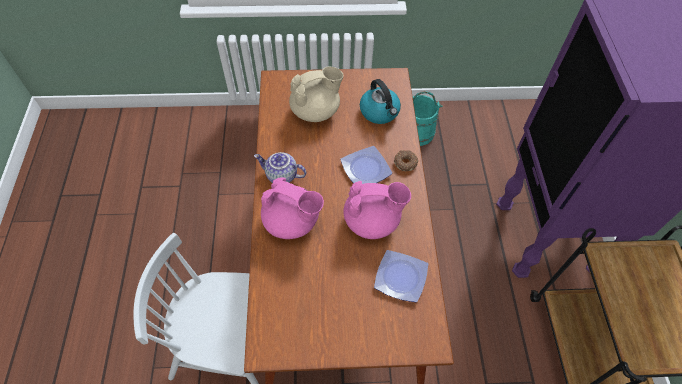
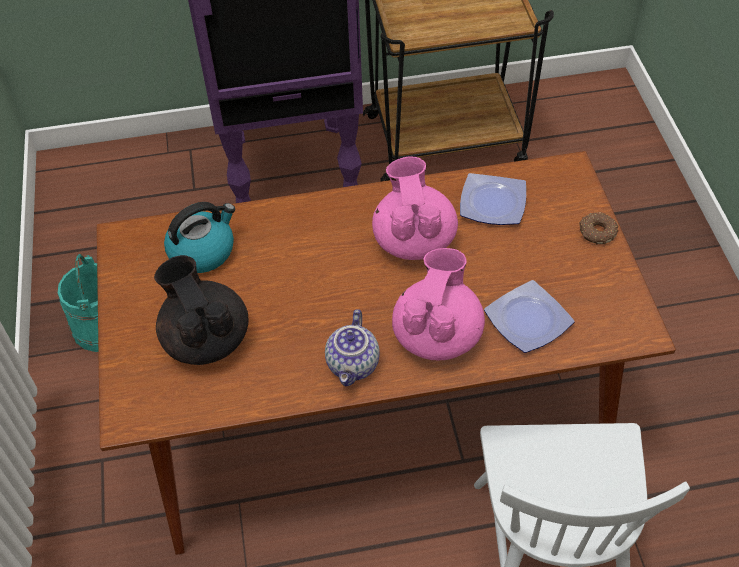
camera: 95 degrees left, 5 degrees down
(316, 111) = (206, 338): beige teapot -> black teapot
(365, 170) = (324, 257): plate -> plate (530, 320)
(405, 162) = (303, 212): donut -> donut (596, 232)

